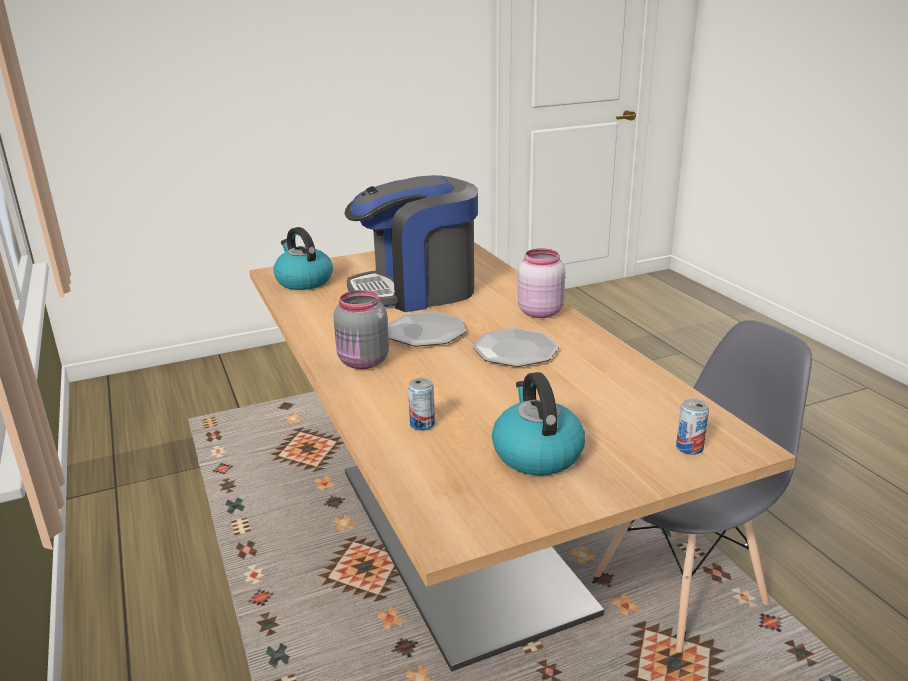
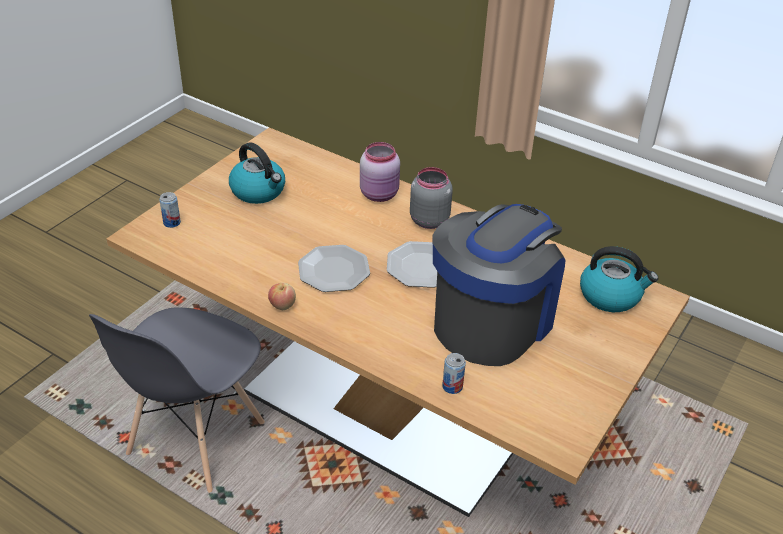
camera: 145 degrees right, 15 degrees up
(422, 424) = (338, 188): can -> can (452, 386)
(539, 312) = (352, 329): pink jar -> pink jar (380, 194)
(591, 339) = (282, 305): none -> apple

